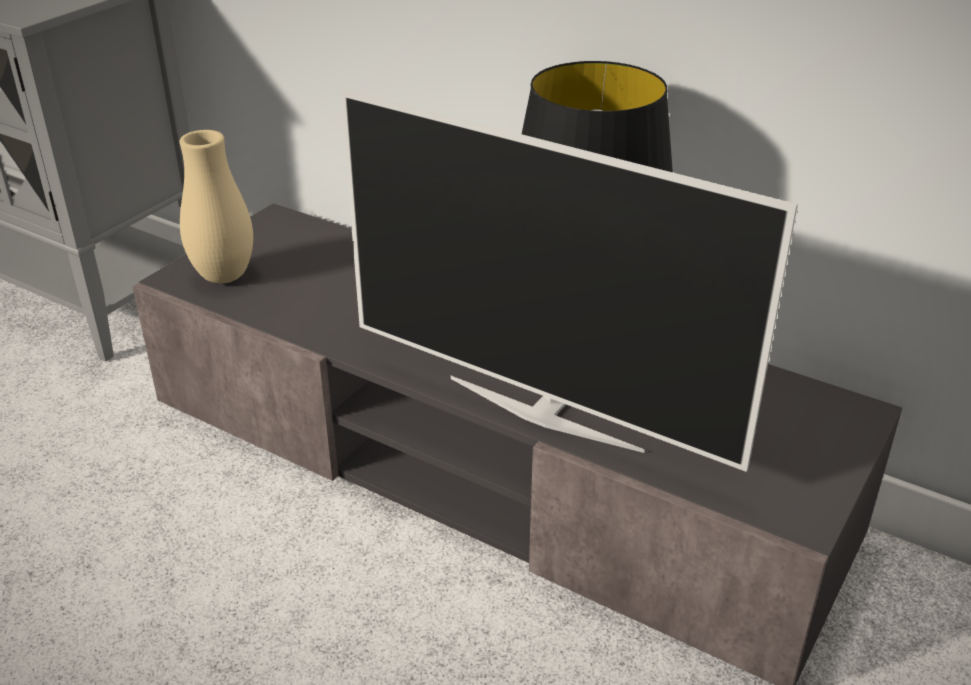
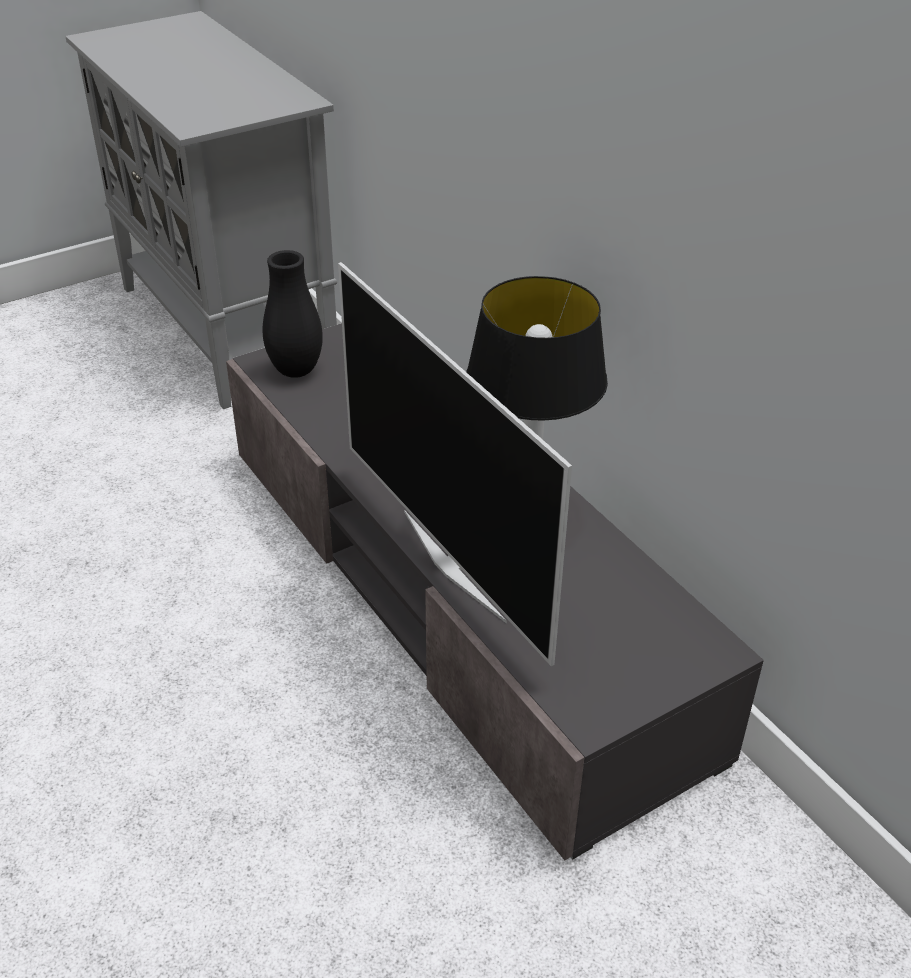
camera: 25 degrees right, 5 degrees up
(224, 276) = (296, 371): beige vase -> black vase

